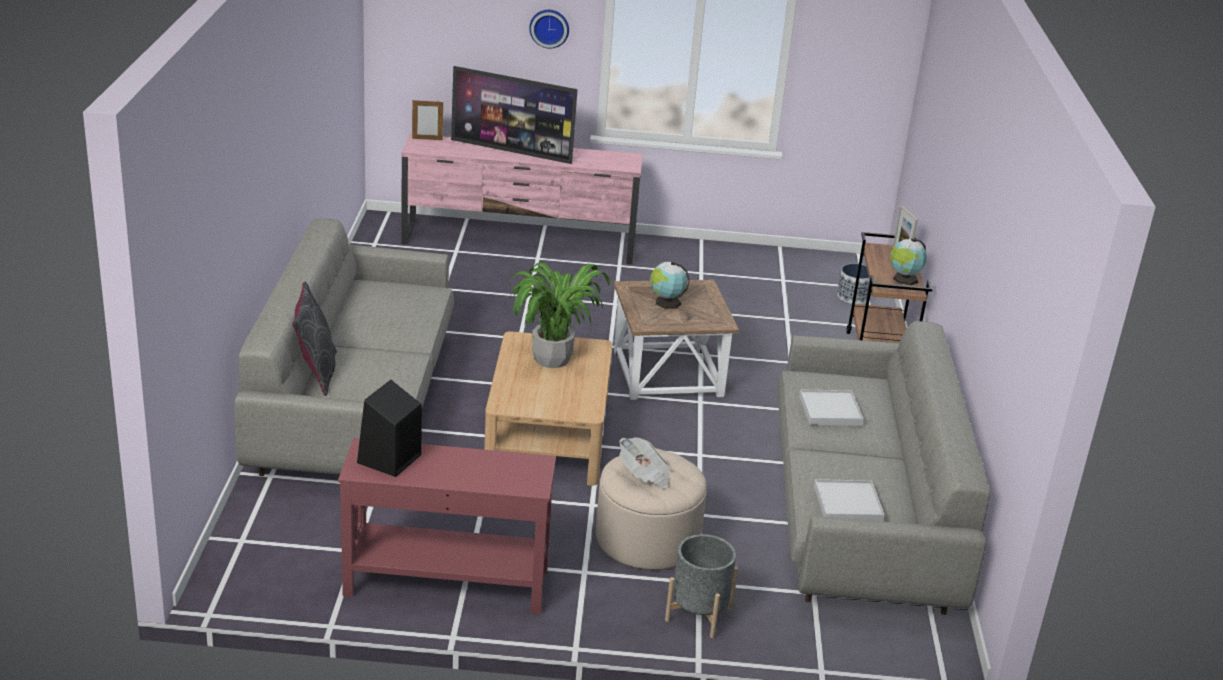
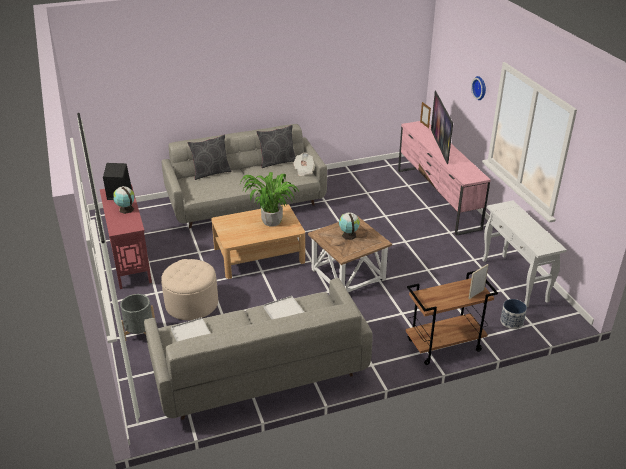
camera: 70 degrees right, 5 degrees up
(348, 301) = (277, 162): none -> grey pillow
(644, 475) = (184, 269): newspaper -> newspaper (304, 170)
(769, 265) = (515, 281): none -> white console table
(904, 279) = (439, 301): globe -> globe (125, 209)

